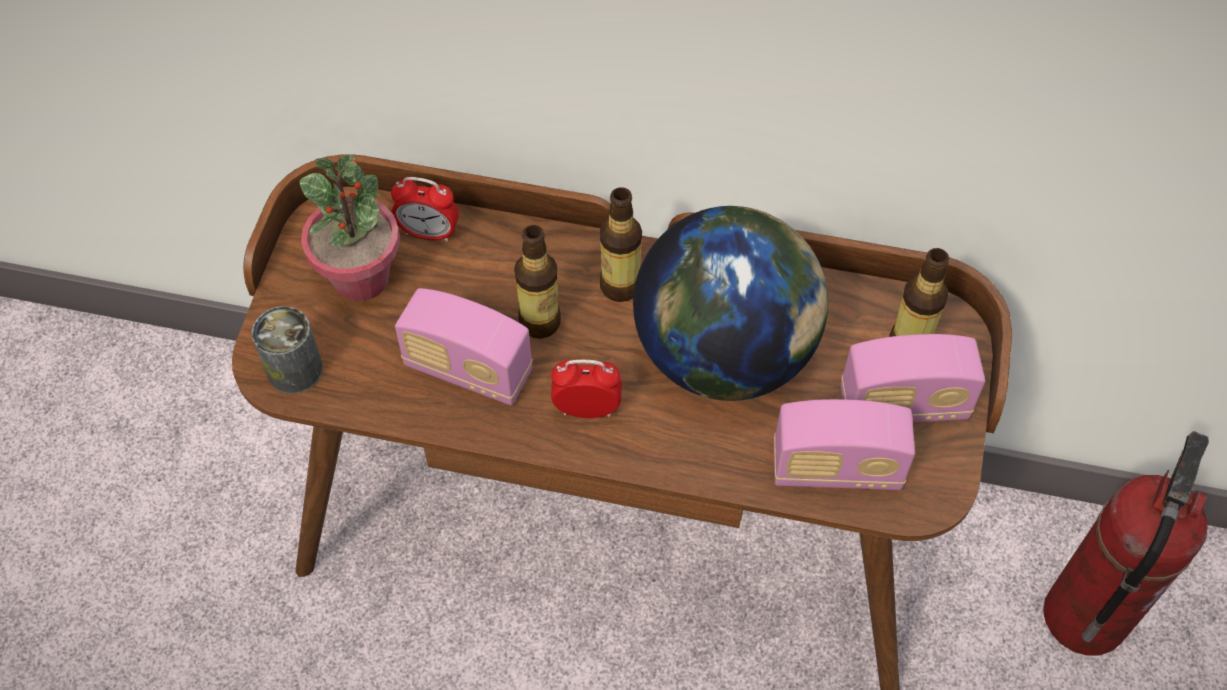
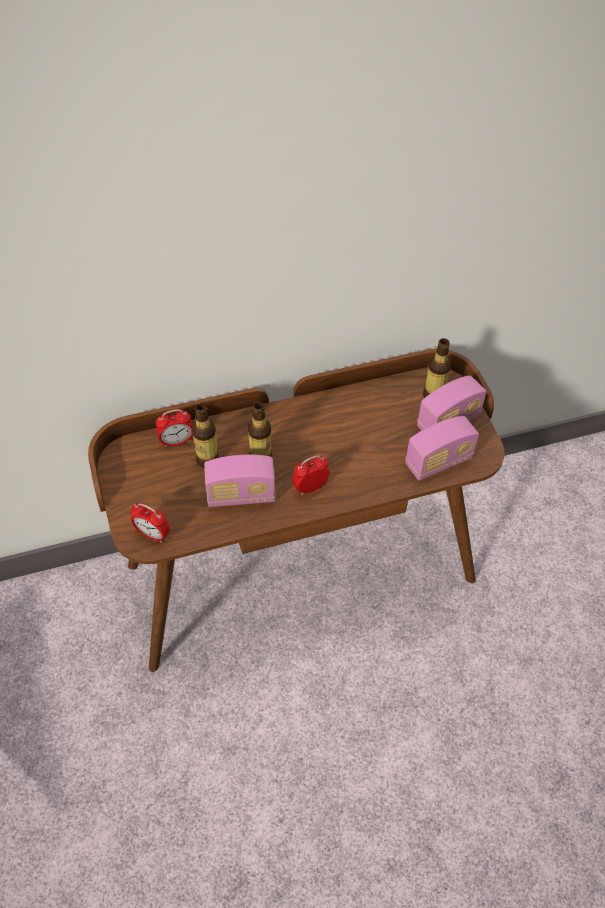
camera: 30 degrees left, 5 degrees down
(295, 370) = (153, 535): can -> alarm clock
(361, 278) = (157, 477): potted plant -> none
(620, 286) = (288, 426): bottle -> bottle (207, 460)
(725, 354) = (356, 435): globe -> none
(1084, 616) = (530, 505): fire extinguisher -> none

